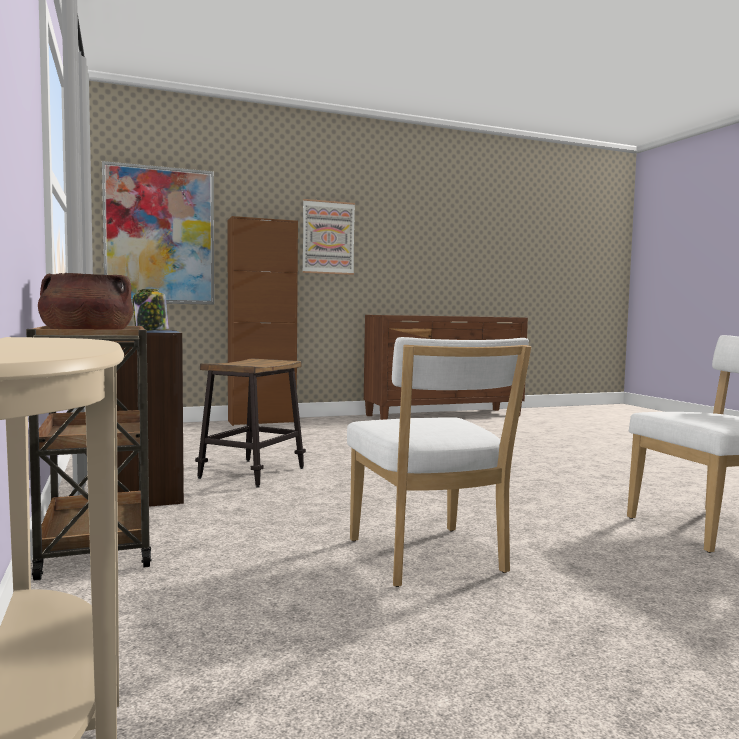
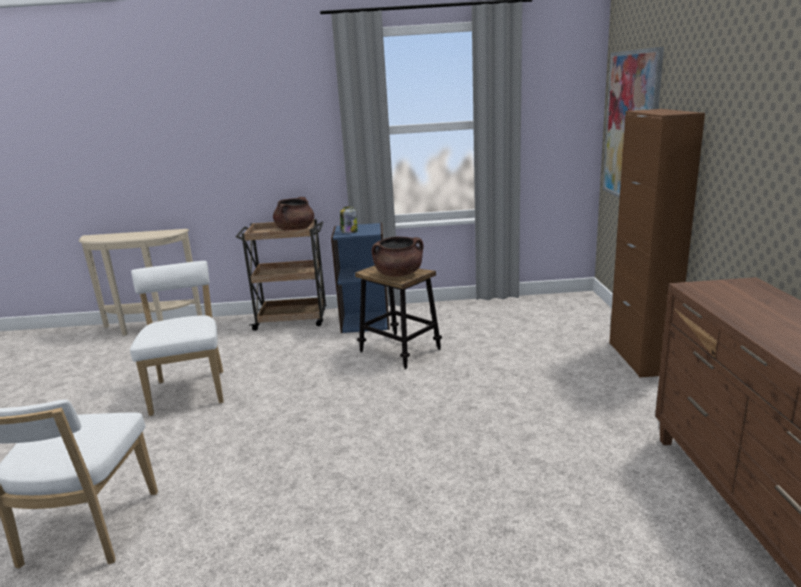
camera: 110 degrees right, 15 degrees up
(264, 361) = (399, 274): none -> brown cooking pot
(328, 237) = (743, 134): picture -> none
(429, 559) = (190, 390): white chair -> white chair turned 75 degrees clockwise

